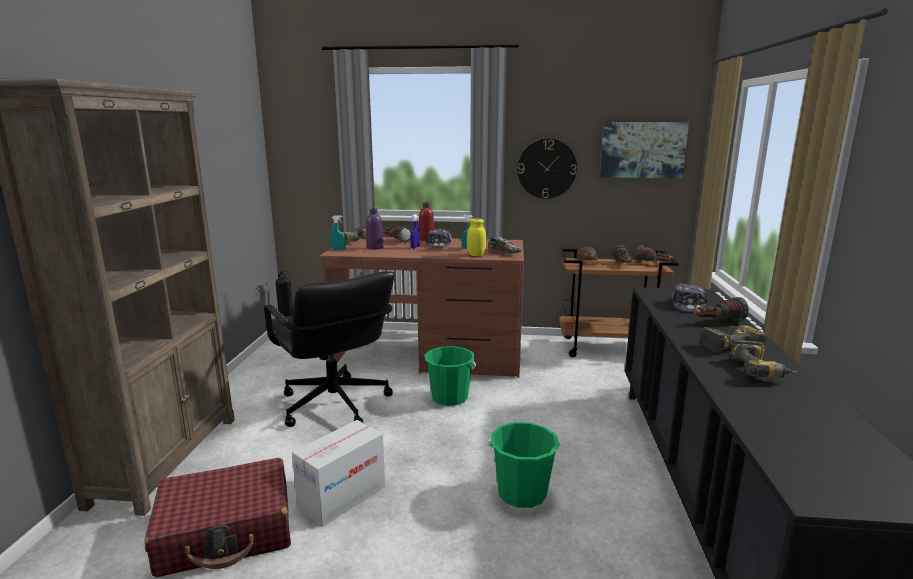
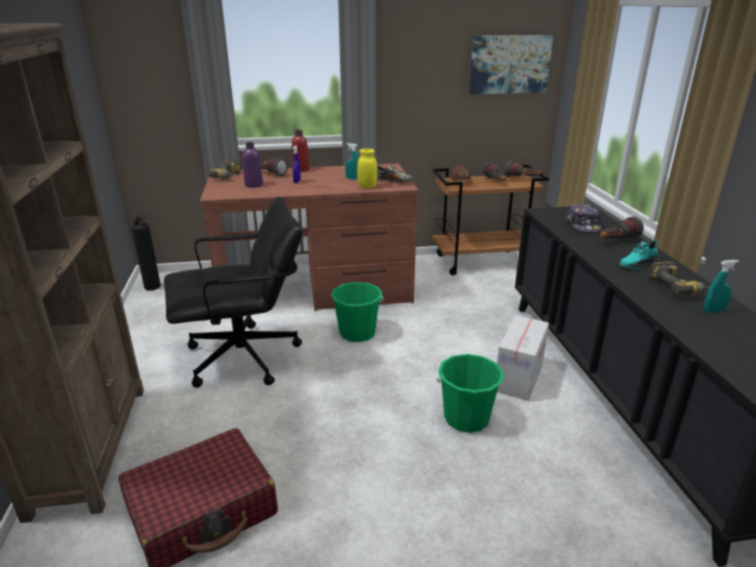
camera: 15 degrees left, 10 degrees up
(334, 405) = (244, 358): black office chair -> black office chair turned 60 degrees counterclockwise
(338, 249) = (215, 190): turquoise spray bottle -> turquoise spray bottle (713, 311)
(342, 497) = (302, 453): cardboard box -> cardboard box (519, 378)
(438, 245) = (319, 176): cap -> none
(546, 168) = (417, 86): wall clock -> none
(727, 344) = (637, 263): power drill -> turquoise shoe

